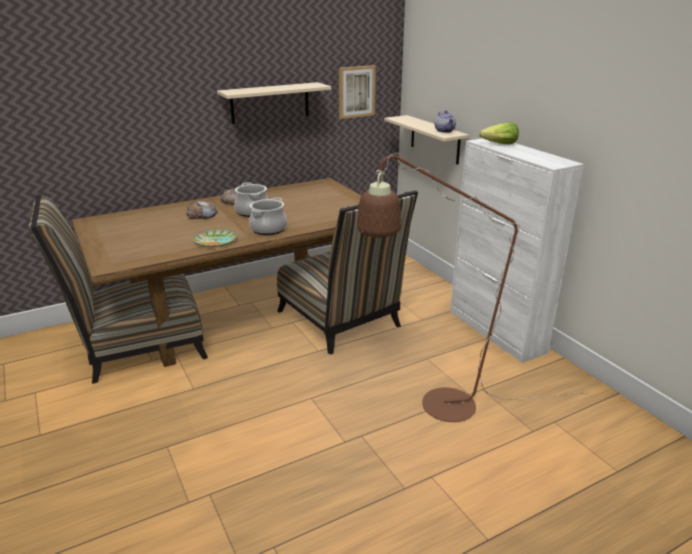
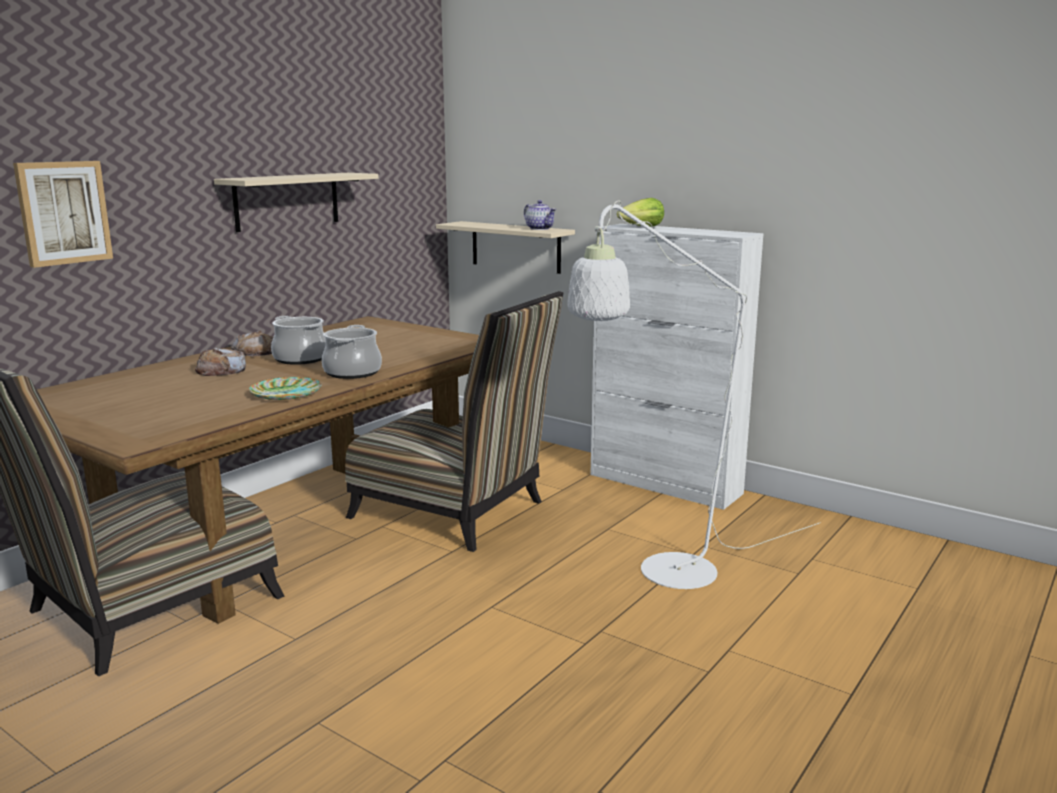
camera: 25 degrees left, 10 degrees down
(356, 91) = (394, 188): picture -> picture (63, 212)
(434, 406) = (663, 576): brown floor lamp -> white floor lamp

